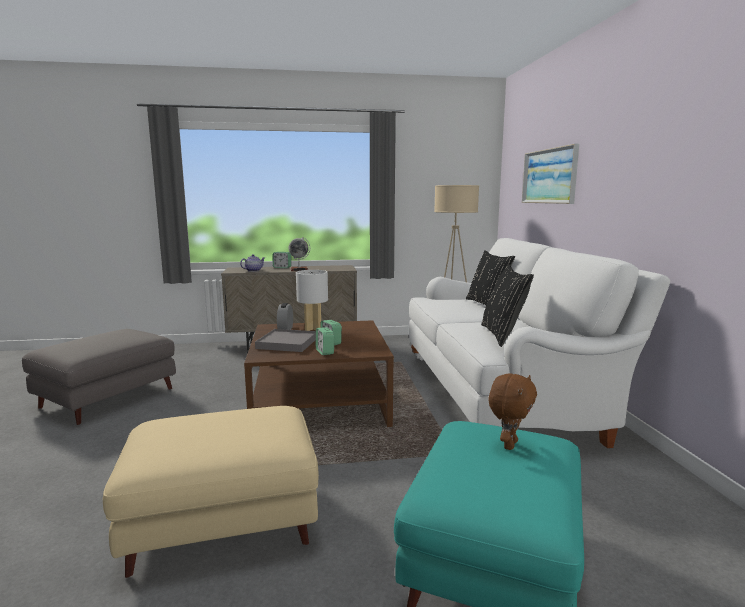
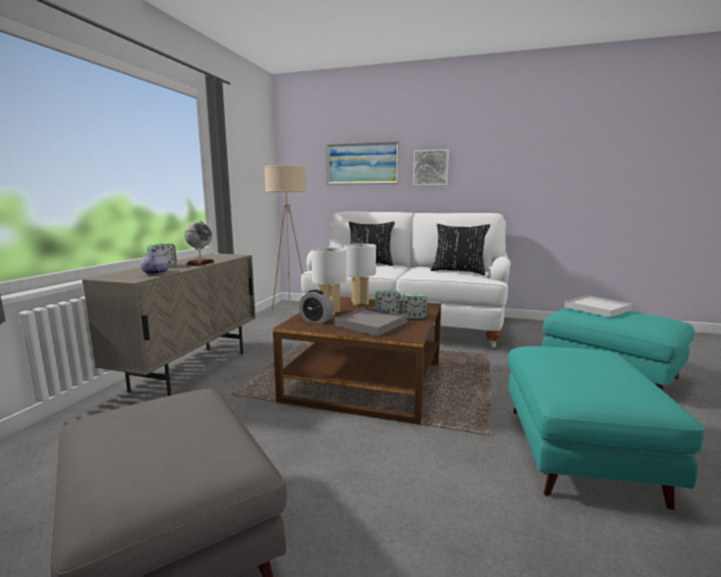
camera: 65 degrees left, 0 degrees up
(223, 523) = (579, 452): beige ottoman -> turquoise ottoman
(356, 331) = (359, 302): none -> white table lamp
(509, 444) = (597, 309): brown plush toy -> white tray
(603, 180) = (430, 167): none -> picture

